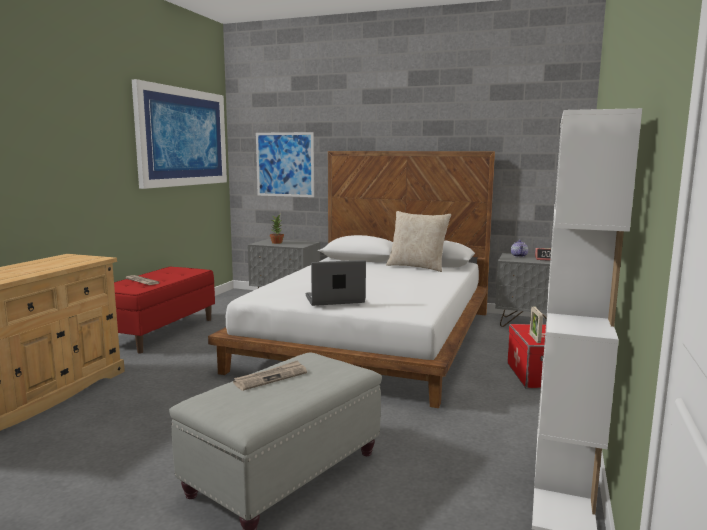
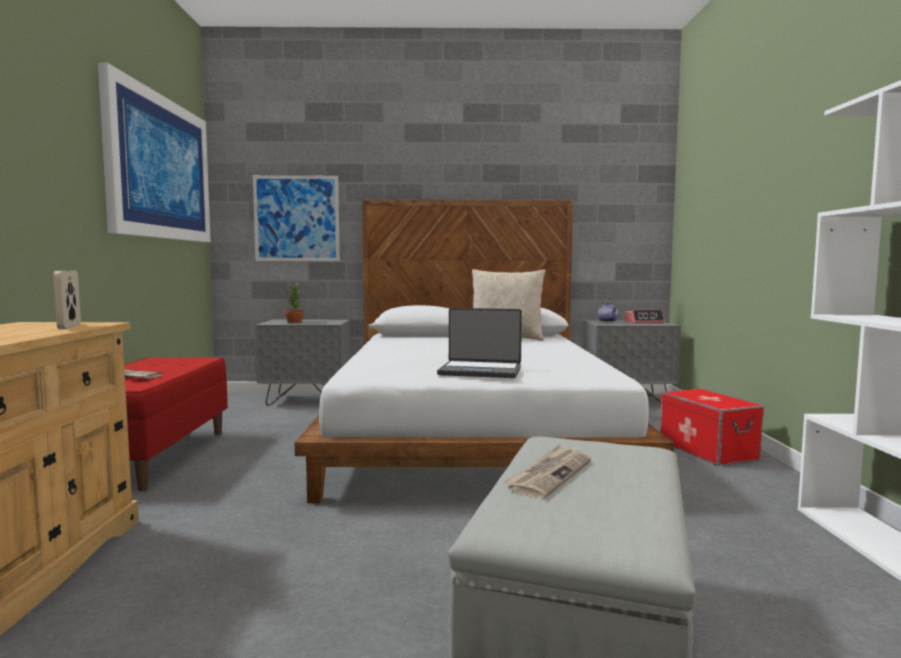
camera: 20 degrees left, 5 degrees down
(335, 300) = (480, 371): laptop -> laptop turned 135 degrees counterclockwise
(535, 338) = (715, 402): picture frame -> picture frame (69, 326)

